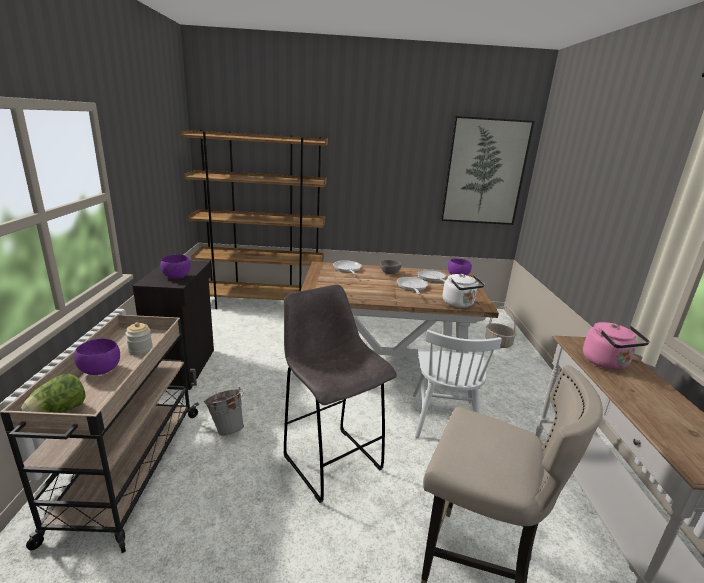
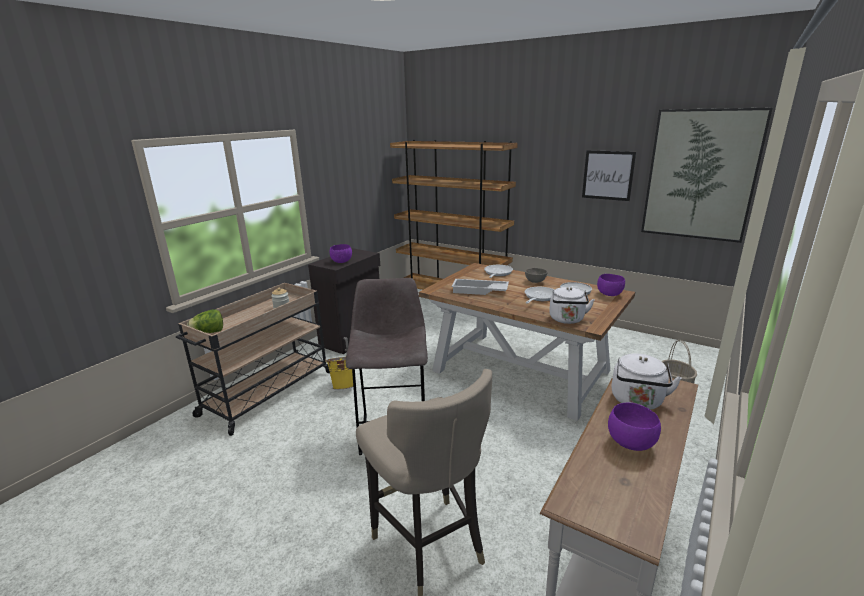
camera: 35 degrees right, 0 degrees up
(100, 370) = (249, 315): purple bowl -> purple bowl (630, 442)
(227, 428) = (344, 386): grey bucket -> yellow bucket
(355, 289) = (479, 291): none -> white tray
(412, 172) = (608, 175): none -> picture
(444, 418) = (525, 433): white chair -> none
(607, 363) = (637, 402): pink kettle -> white kettle

